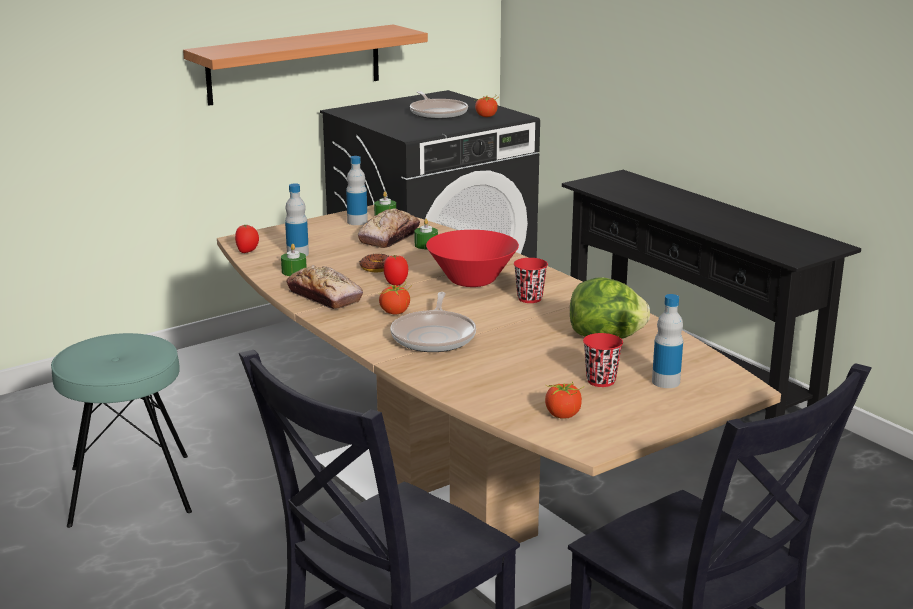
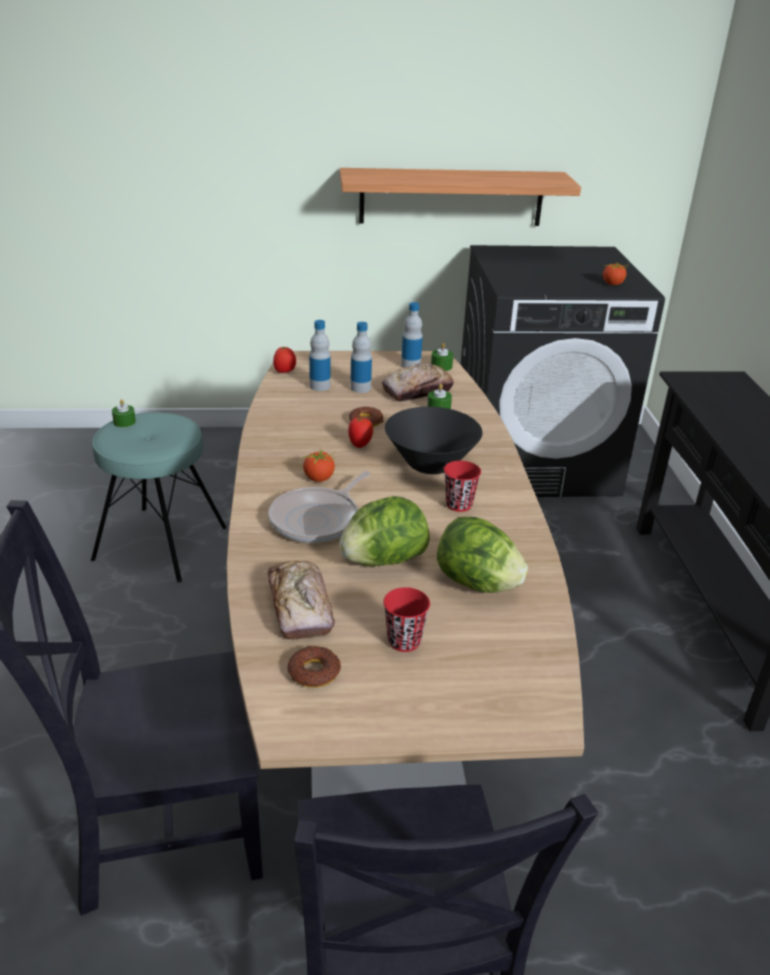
camera: 30 degrees right, 10 degrees up
(294, 271) = (293, 404): green candle -> green candle (124, 422)
(325, 296) = (284, 440): bread -> bread (300, 608)
(437, 113) = (570, 270): frying pan -> none
(472, 280) = (430, 464): red bowl -> black bowl
(521, 345) = (383, 561): none -> lettuce
(563, 415) = (314, 672): tomato -> donut
(665, 382) = (469, 672): bottle -> bottle (360, 388)

